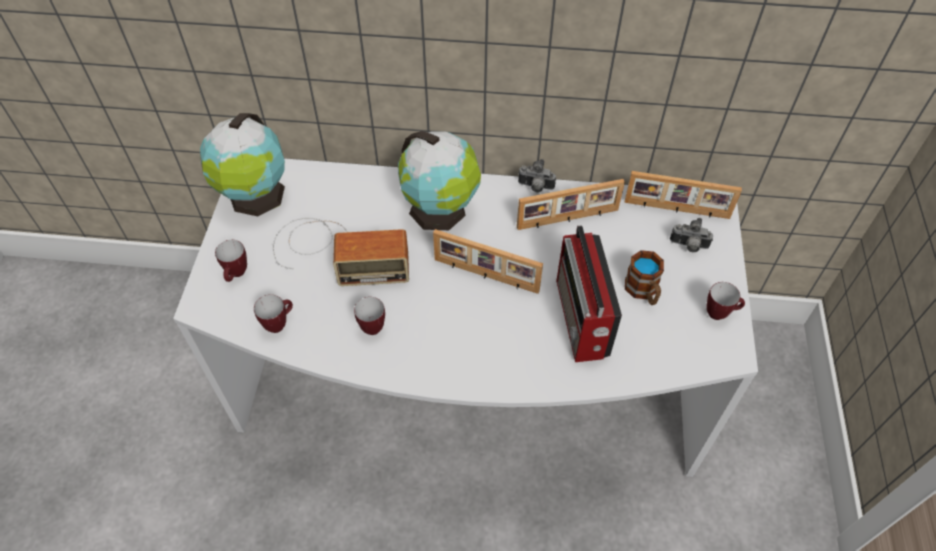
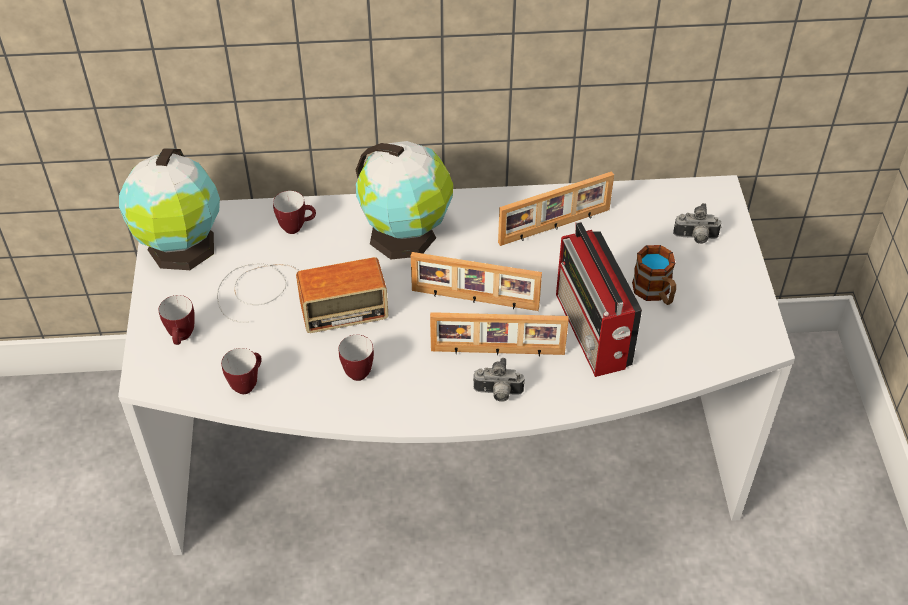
camera: 10 degrees left, 5 degrees down
(535, 187) = (510, 197): camera -> camera (498, 394)
(676, 210) = (674, 201): picture frame -> picture frame (497, 352)
(720, 313) = (743, 304): mug -> mug (297, 227)

